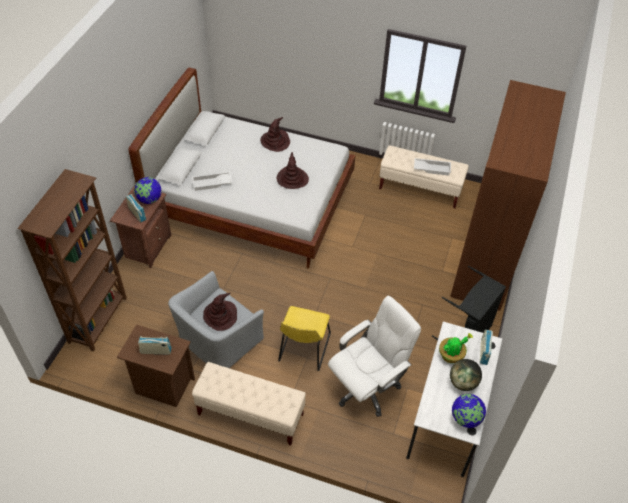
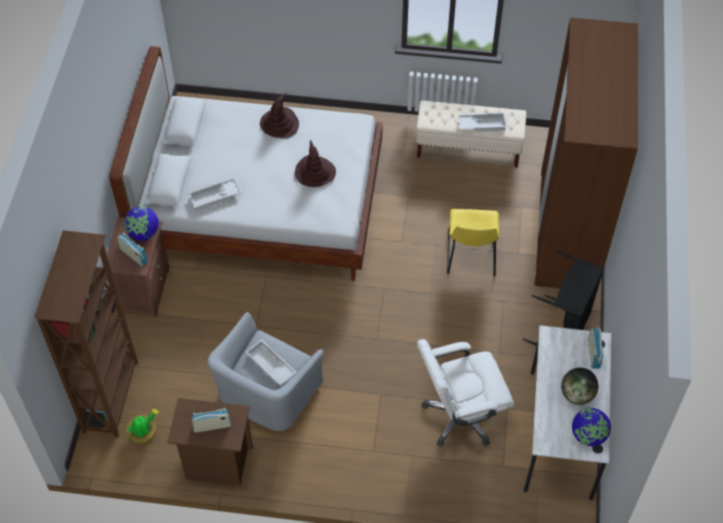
camera: 10 degrees left, 5 degrees up
(220, 316) = (270, 365): brown hat -> white tray
(250, 414) = (331, 476): beige bench -> none
(303, 349) = (374, 385): yellow chair -> yellow chair (471, 256)
(367, 387) = (460, 416): white office chair -> white office chair turned 150 degrees counterclockwise
(451, 355) = (558, 364): potted plant -> potted plant (144, 434)

